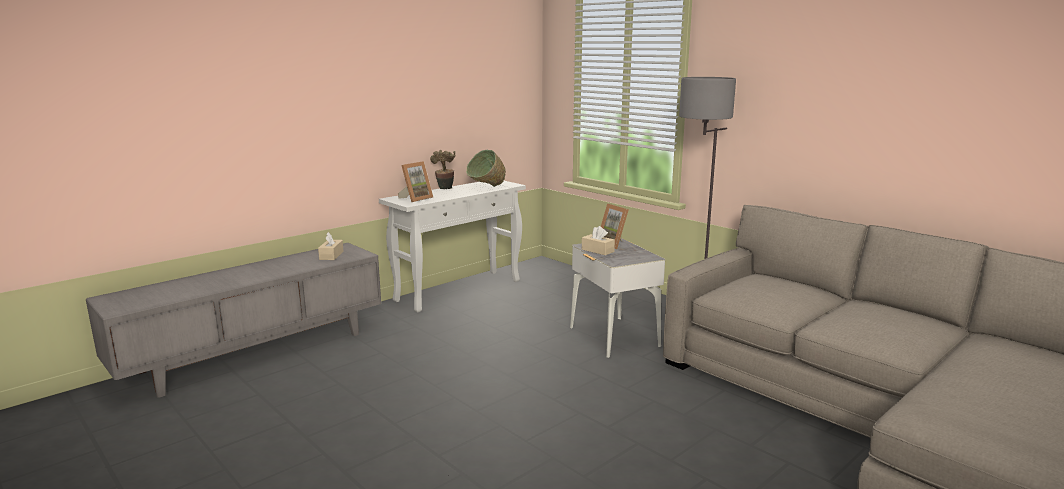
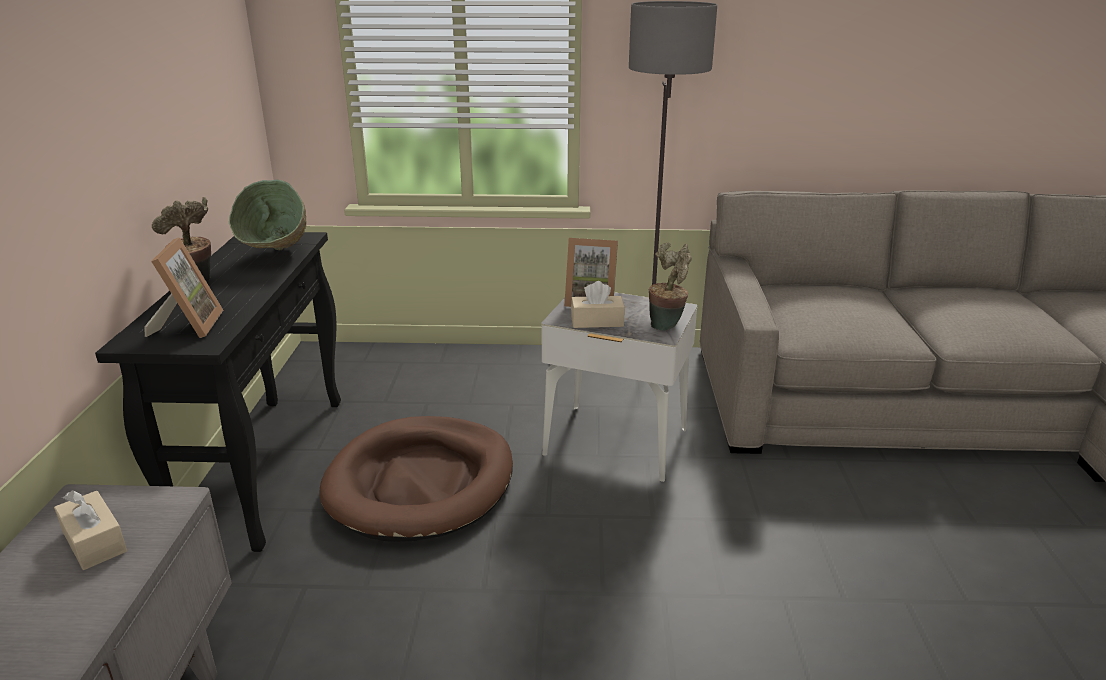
camera: 45 degrees left, 10 degrees up
(459, 290) = (267, 465): white console table -> black console table
(503, 316) = (421, 483): none -> brown dog bed
(627, 260) = (667, 325): none -> potted plant

